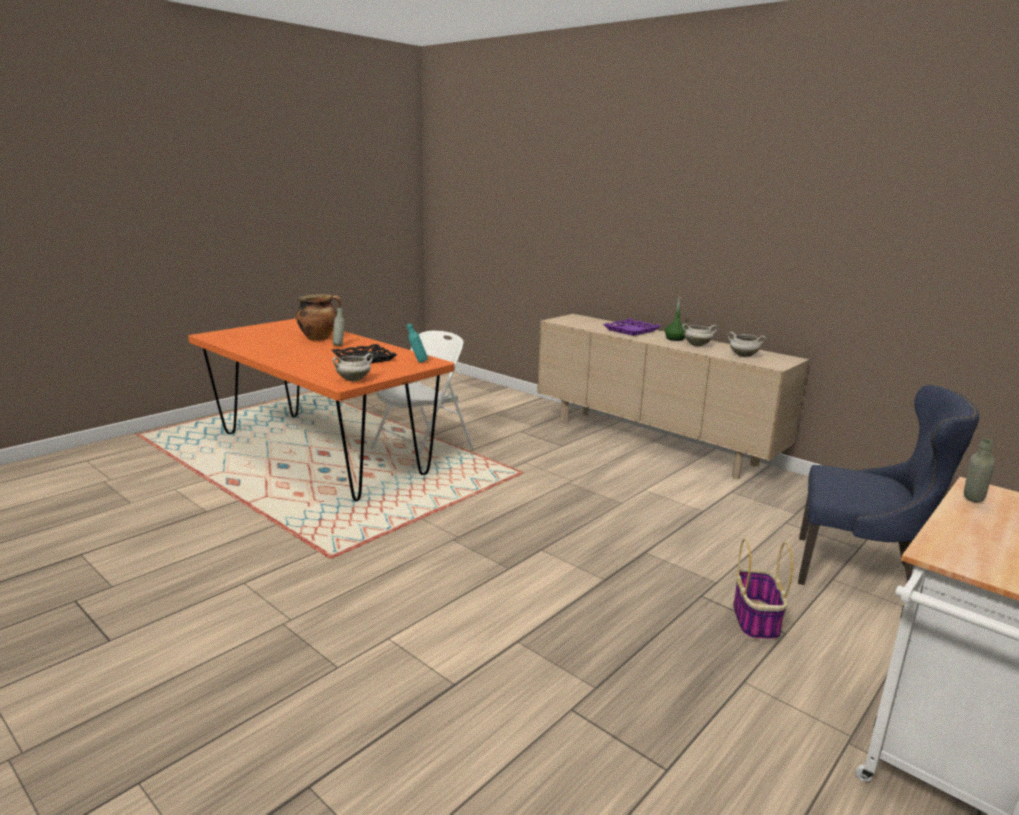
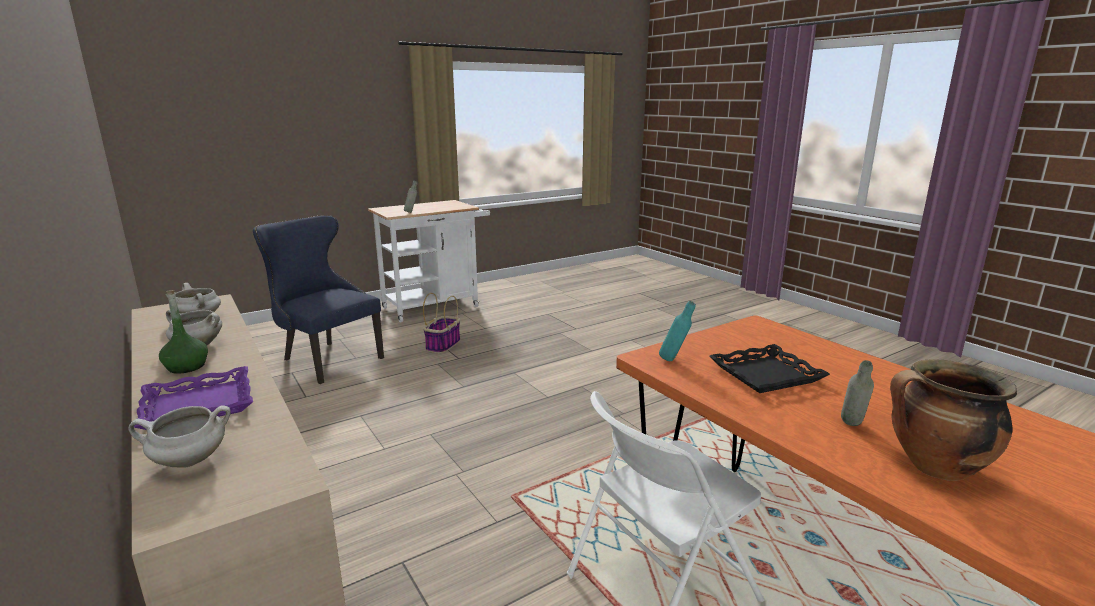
camera: 165 degrees left, 0 degrees up
(354, 379) = (750, 331): white cooking pot -> white cooking pot (189, 461)

